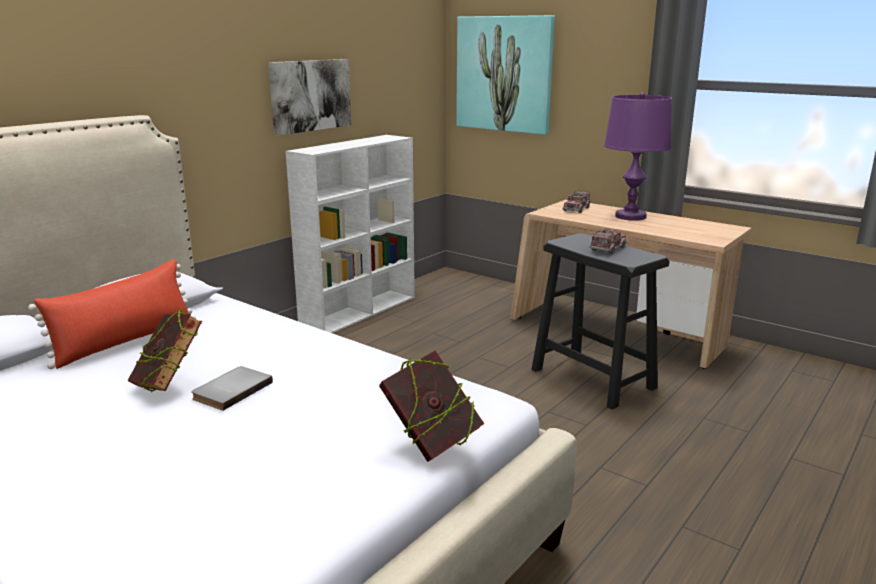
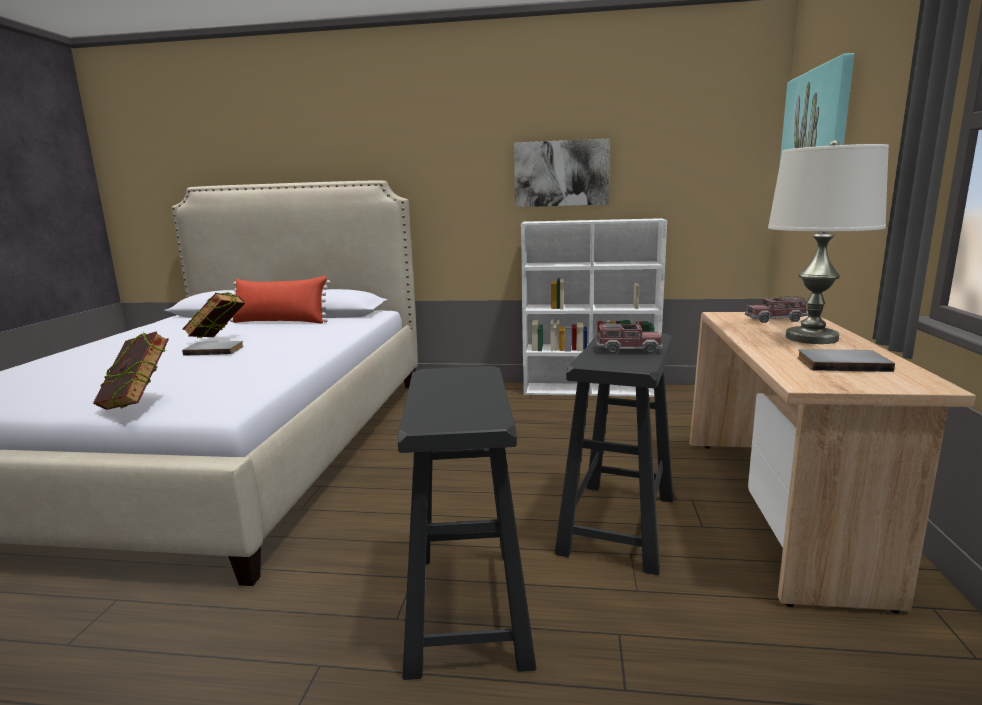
camera: 60 degrees right, 5 degrees down
(630, 216) = (811, 338): purple table lamp -> white table lamp
(652, 456) = (467, 609): none -> black stool
(686, 227) = (841, 363): none -> grey book

